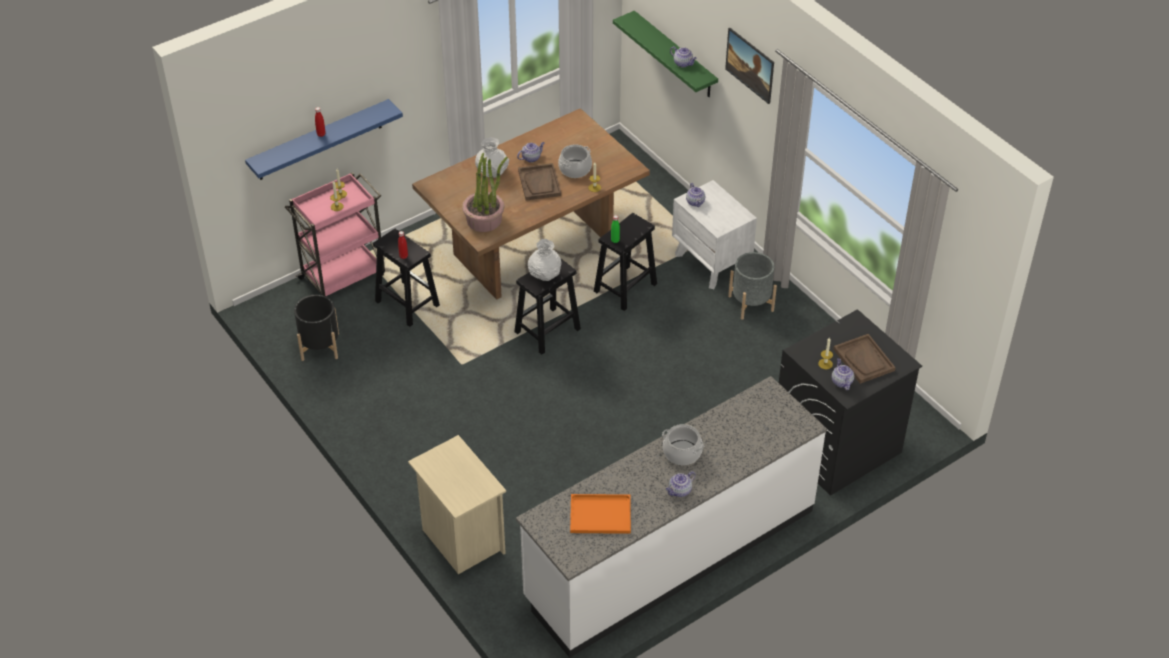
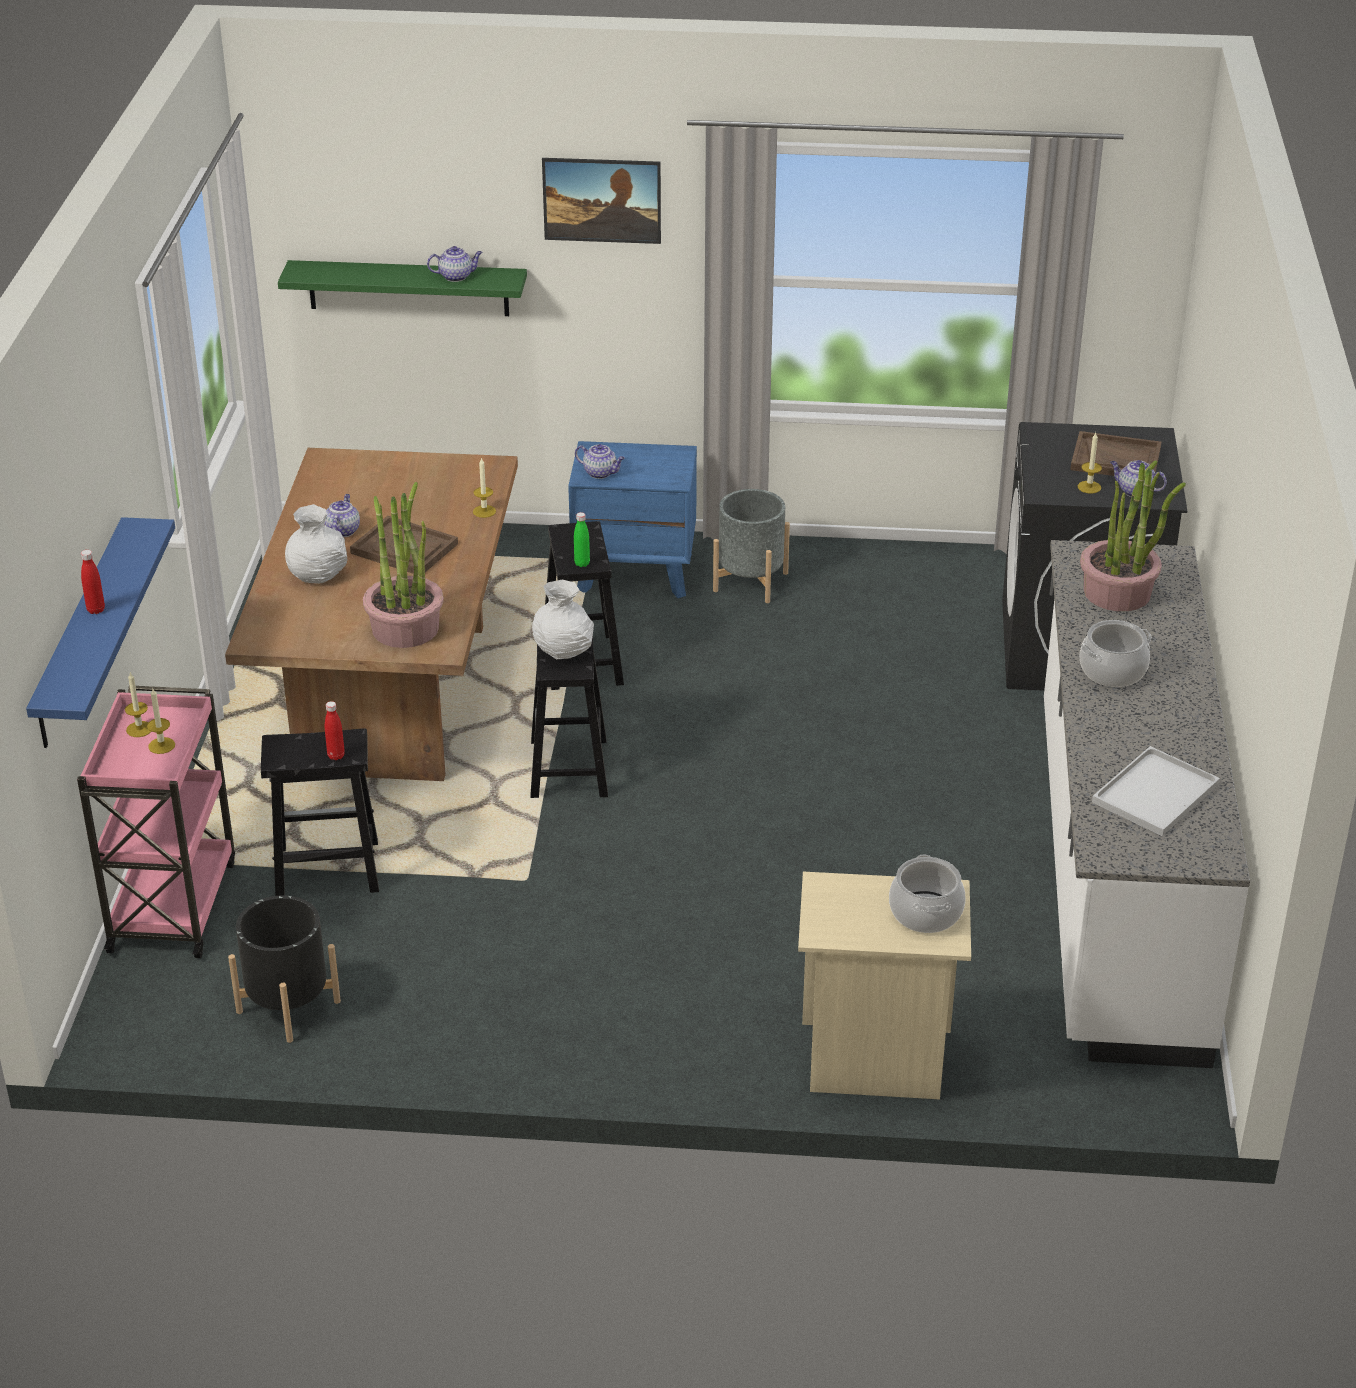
camera: 50 degrees left, 10 degrees down
(575, 169) = (422, 508): cooking pot -> cooking pot (925, 912)
(599, 515) = (1155, 795): orange tray -> white tray
(679, 491) = (1183, 707): teapot -> none
(711, 262) = (635, 572): white nightstand -> blue nightstand
(751, 422) = (1118, 593): none -> potted plant

